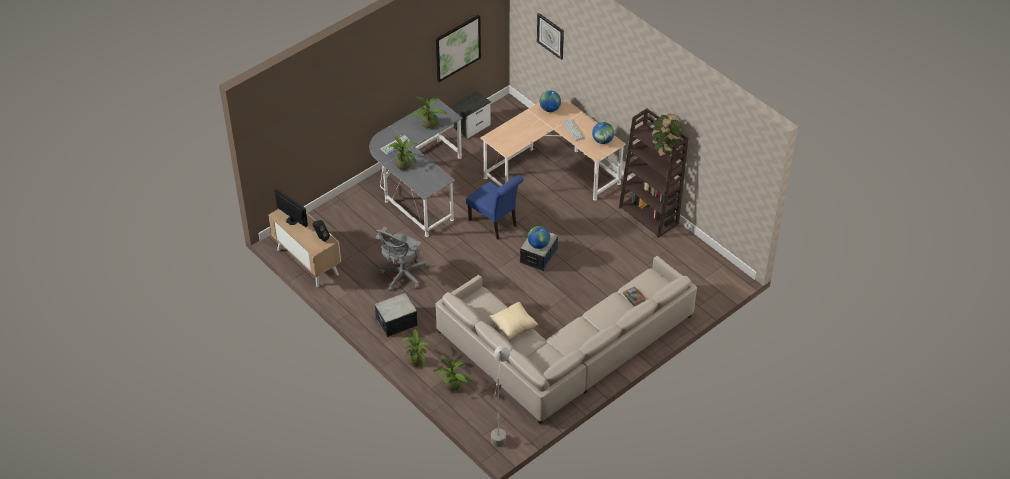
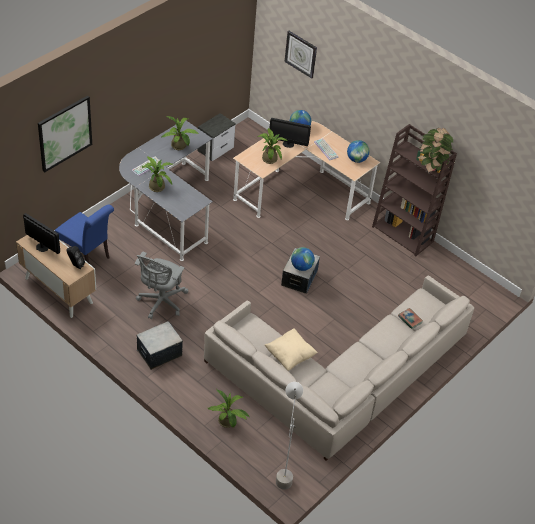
camera: 10 degrees left, 0 degrees up
(416, 360) = (185, 394): potted plant -> potted plant (270, 158)
(457, 47) = (205, 67): picture -> picture (64, 133)
(495, 224) = (250, 246): blue chair -> blue chair (87, 256)
(536, 124) = (288, 144): none -> monitor

